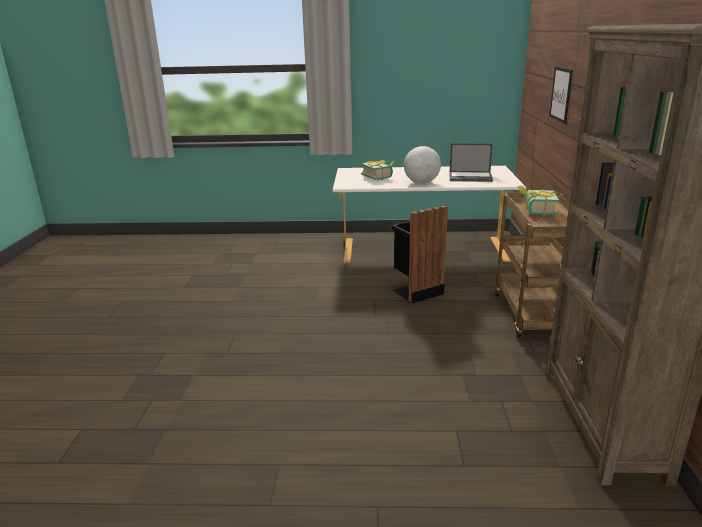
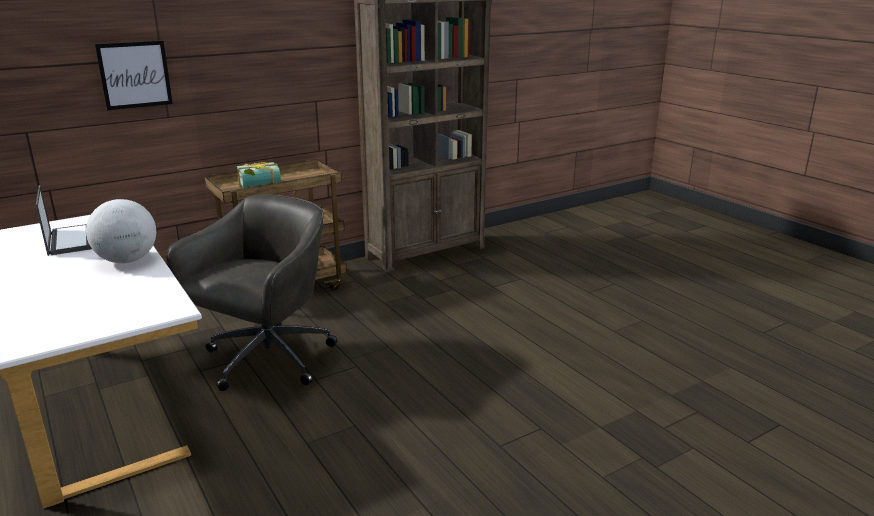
camera: 125 degrees left, 0 degrees up
(379, 177) = (88, 299): book -> none
(416, 291) = (266, 360): black trash can -> grey office chair

